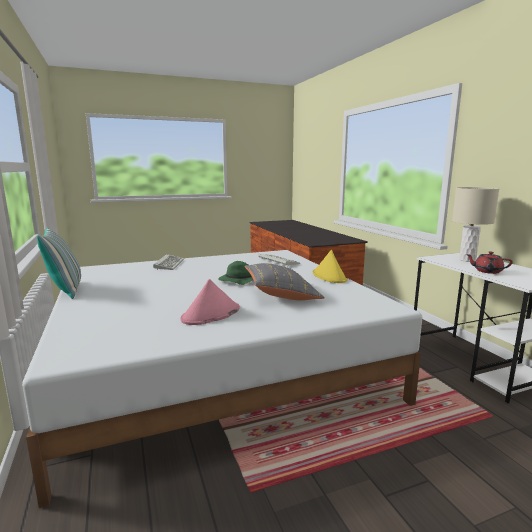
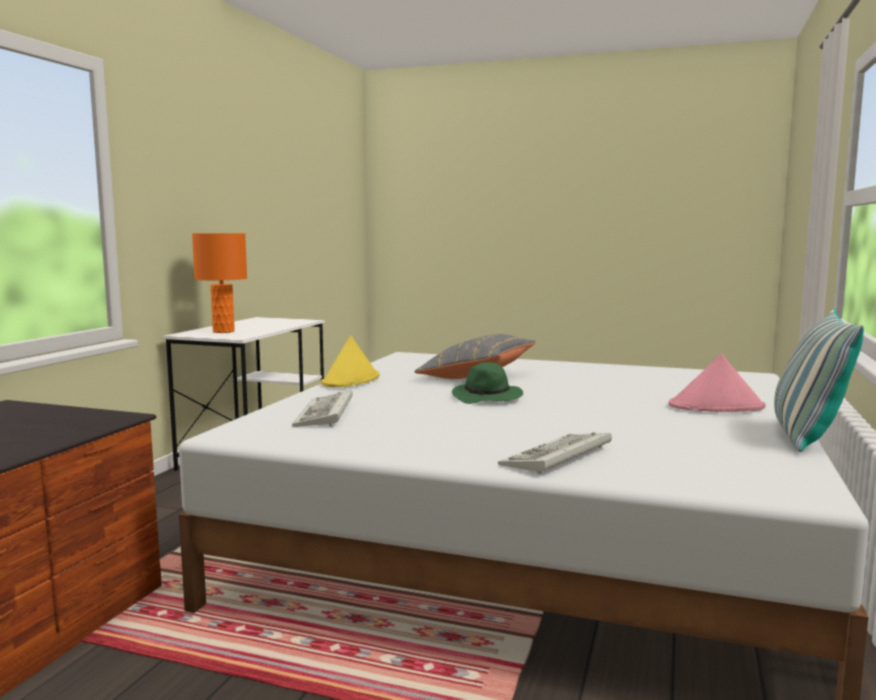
camera: 140 degrees left, 5 degrees down
(211, 314) = (589, 376): pink hat -> pink hat (716, 407)
(467, 260) = (224, 331): beige table lamp -> orange table lamp
(487, 271) = (274, 326): red teapot -> none

